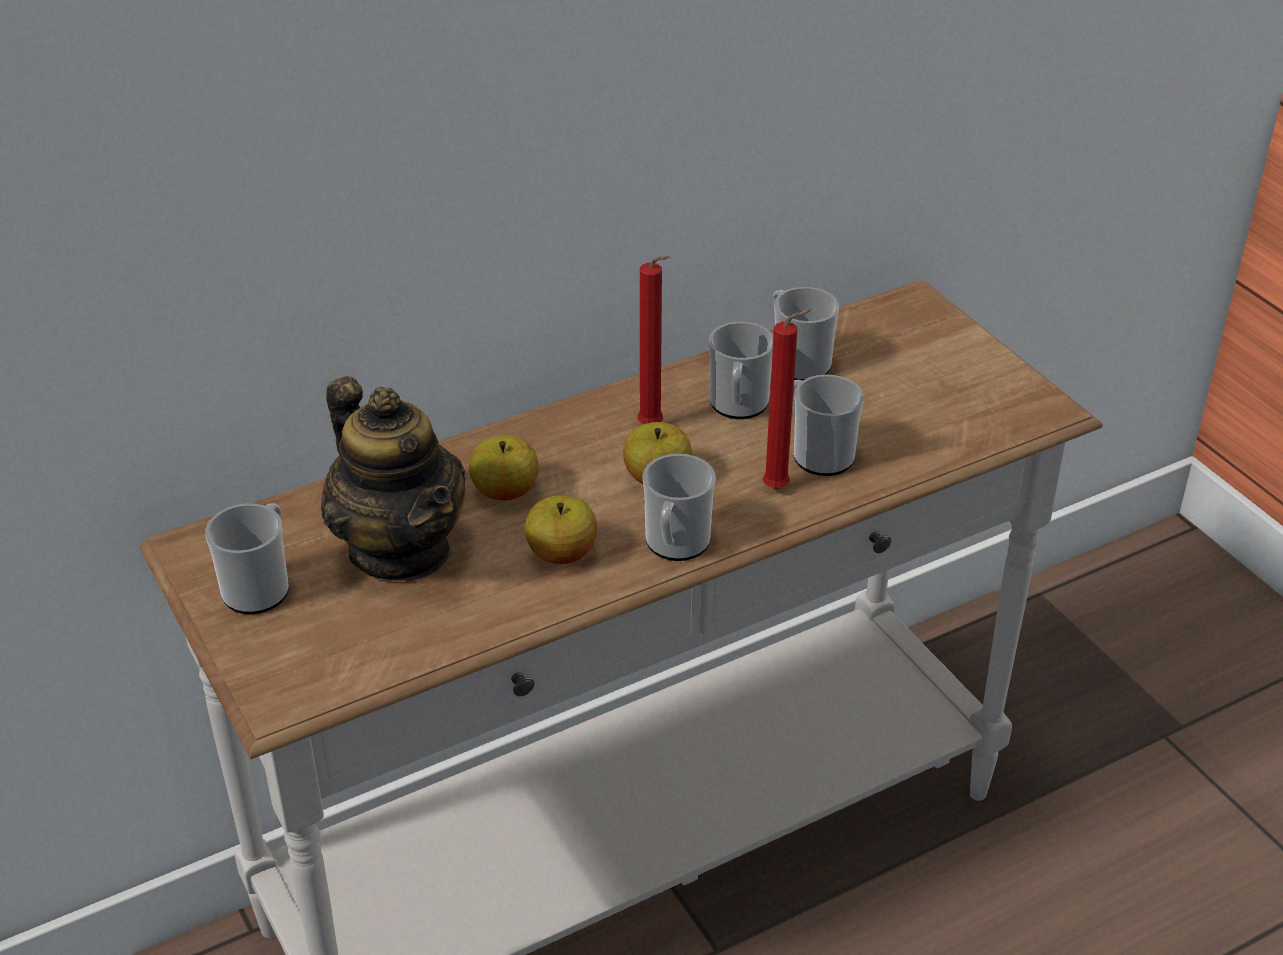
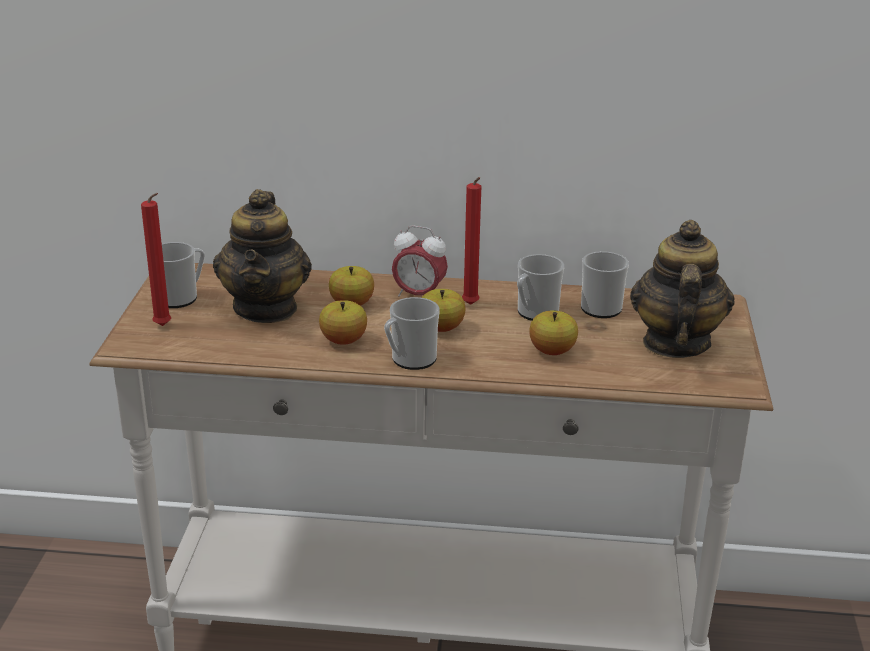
camera: 35 degrees right, 10 degrees down
(573, 440) = (419, 295): none -> alarm clock
(780, 489) = (506, 358): red candle -> red candle (164, 327)
(818, 454) = (552, 351): mug -> apple
(931, 381) = (675, 343): none -> teapot

